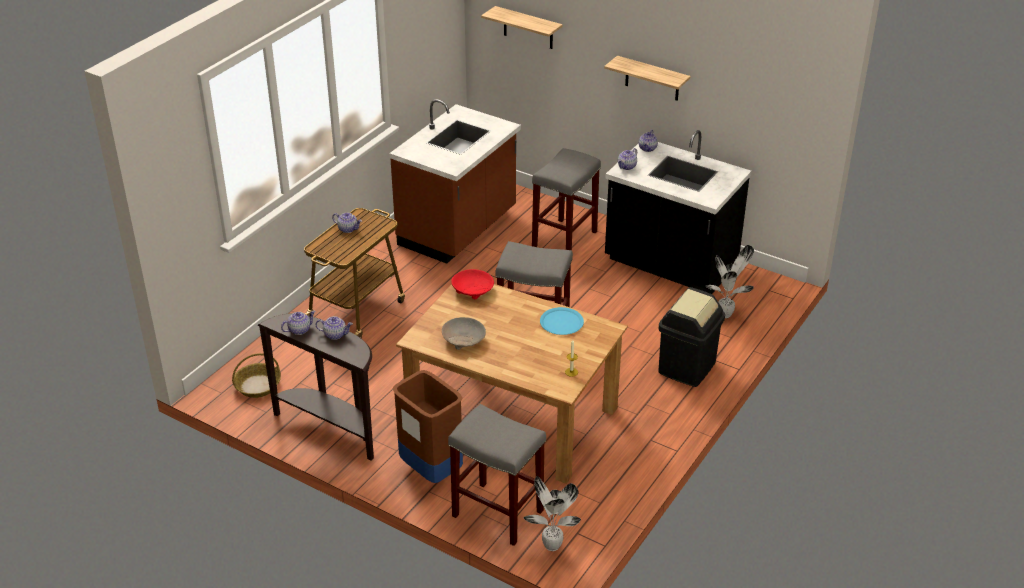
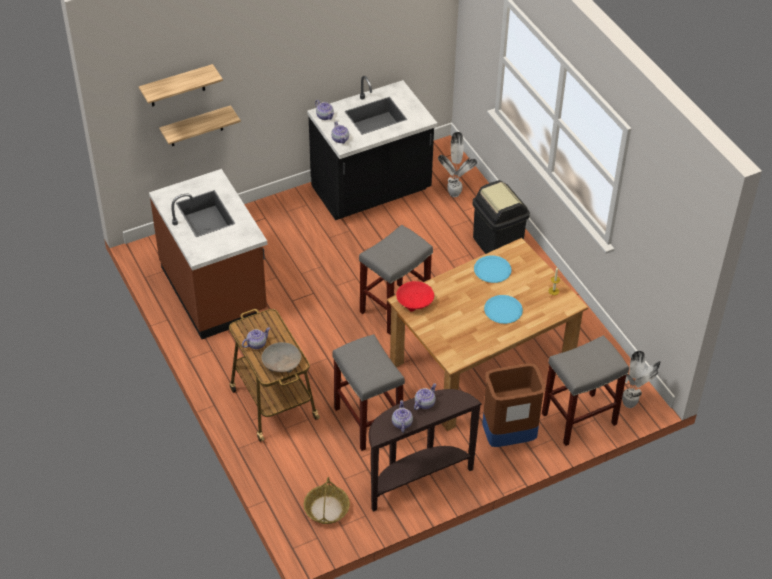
camera: 60 degrees left, 10 degrees up
(464, 339) = (473, 332): beige bowl -> beige bowl (281, 363)
(512, 348) = (503, 310): none -> blue plate
(564, 238) = (286, 233): grey stool -> grey stool (367, 420)
(652, 79) = (305, 60): shelf -> shelf (196, 126)

